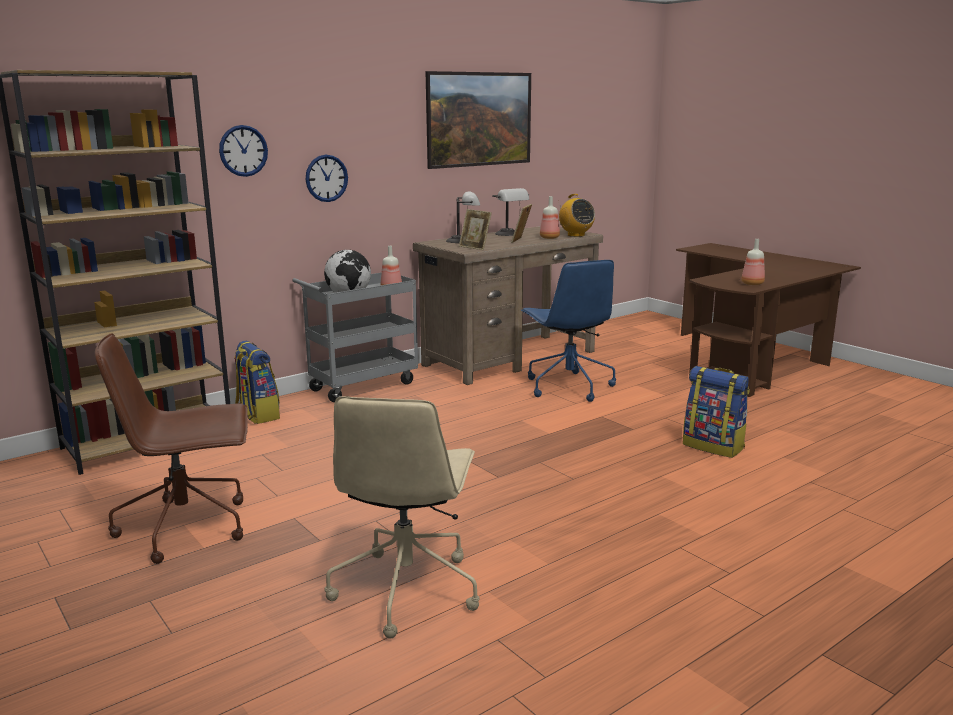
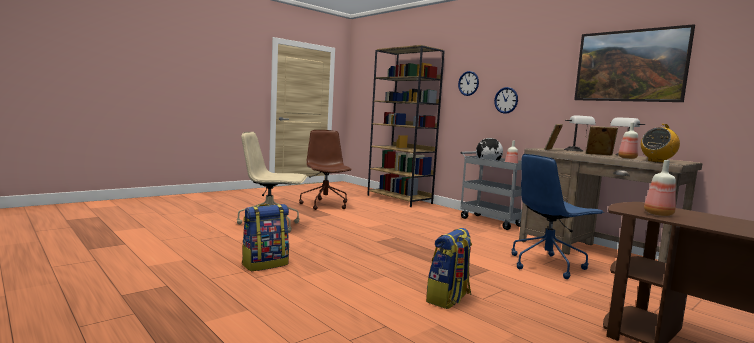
camera: 85 degrees right, 10 degrees down
(257, 415) = (437, 209): backpack -> backpack (265, 264)

